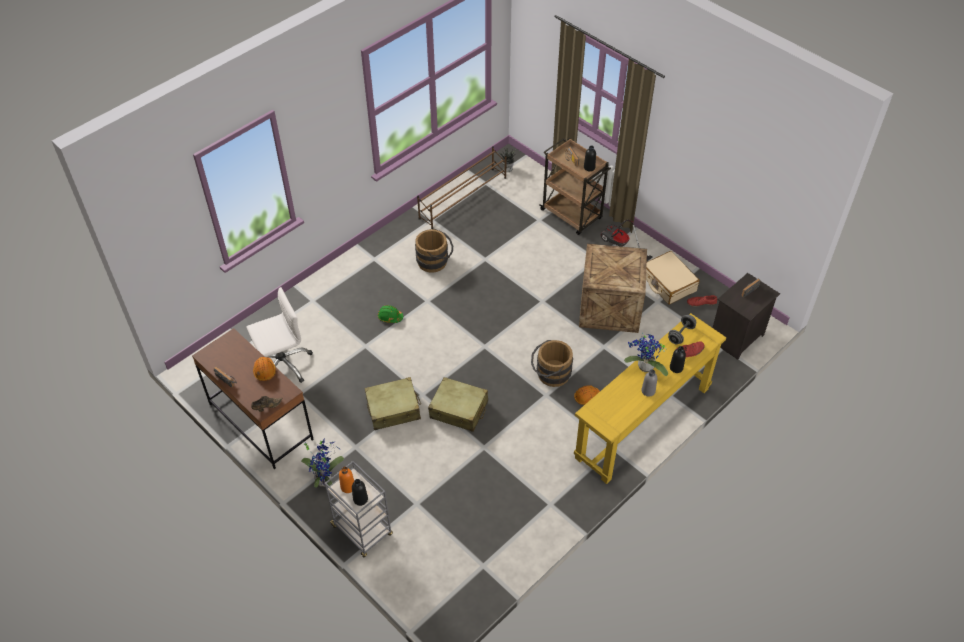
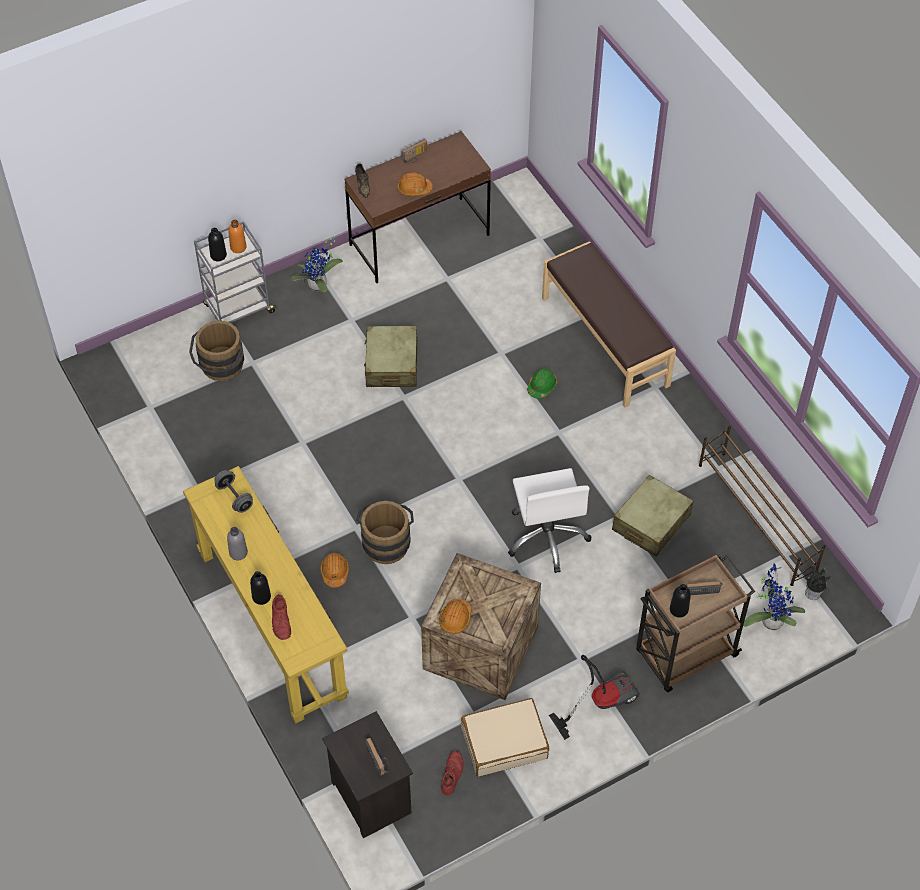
camera: 105 degrees right, 5 degrees up
(282, 364) = (498, 269): white office chair -> white office chair (547, 536)
(340, 290) = (605, 341): none -> brown bench
(435, 261) = (630, 456): brown bucket -> brown bucket (220, 368)
(459, 410) = (366, 429): beige suitcase -> beige suitcase (651, 523)
(632, 278) = (455, 619): none -> orange hard hat
(644, 368) = (275, 560): potted plant -> potted plant (770, 619)
(681, 334) = (313, 622): grey dumbbell -> grey dumbbell (234, 497)

